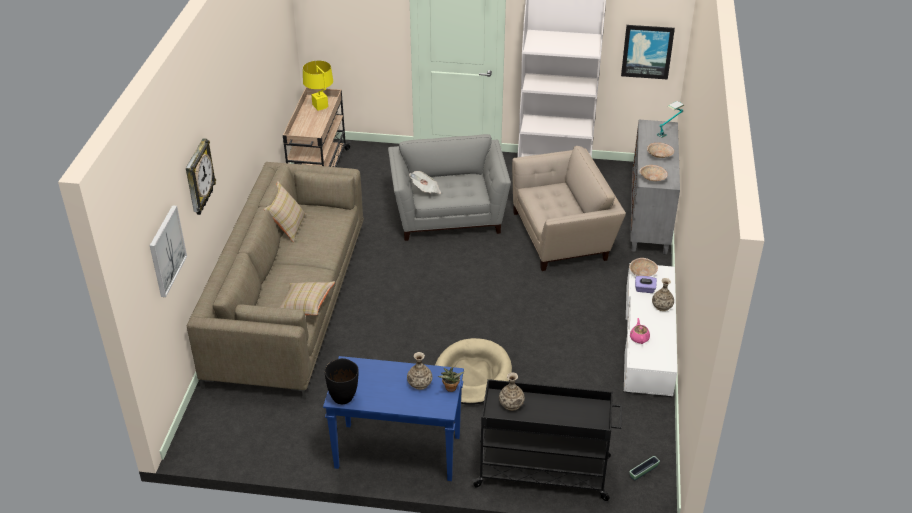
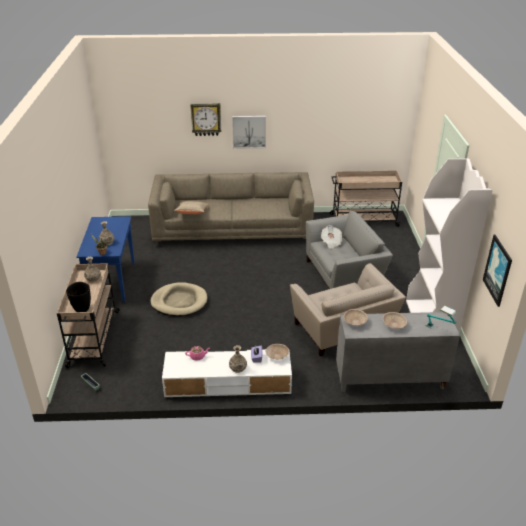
camera: 80 degrees right, 5 degrees down
(166, 250) = (151, 127): picture -> picture (249, 132)
(288, 227) = (264, 198): beige pillow -> none
(320, 107) = (383, 181): yellow table lamp -> none
(343, 397) = (97, 221): black vase -> black vase (82, 309)
(544, 472) = (93, 339): black cart -> beige cart

